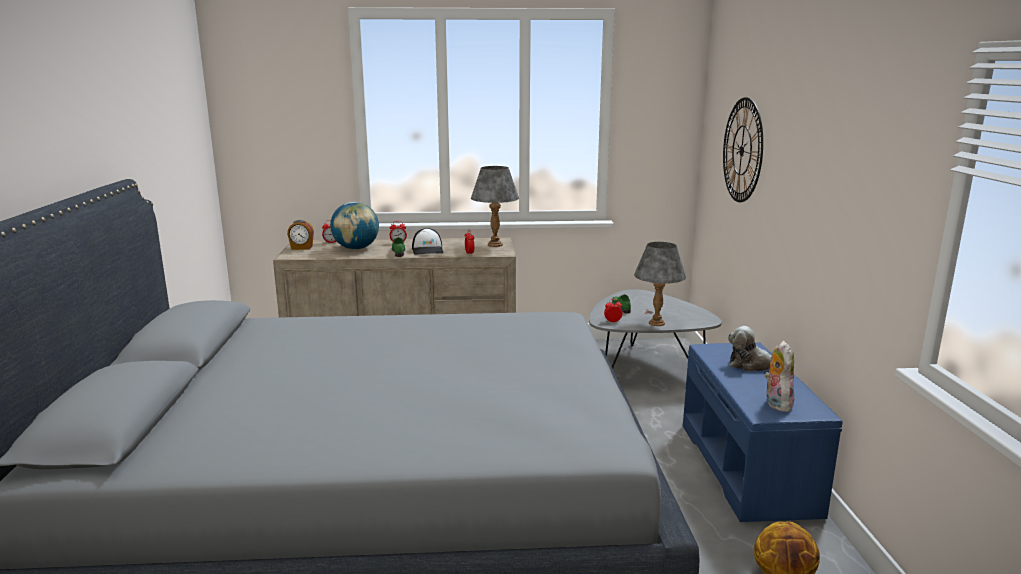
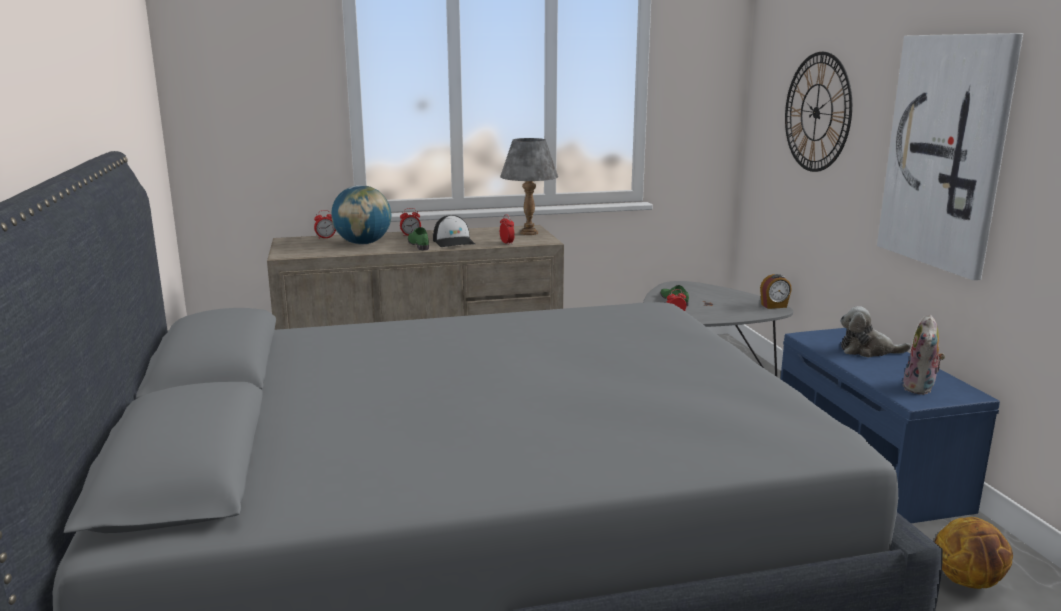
camera: 10 degrees left, 0 degrees up
(302, 248) = (293, 245): alarm clock -> alarm clock (774, 306)
(656, 323) = (724, 315): grey table lamp -> none
(776, 403) = (921, 388): plush toy -> plush toy turned 150 degrees counterclockwise
(818, 195) = (946, 152): none -> picture

